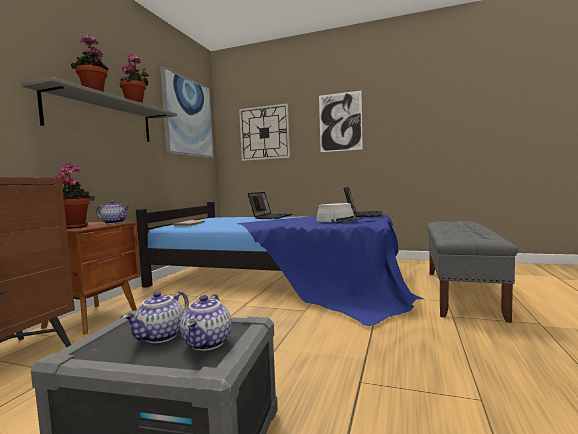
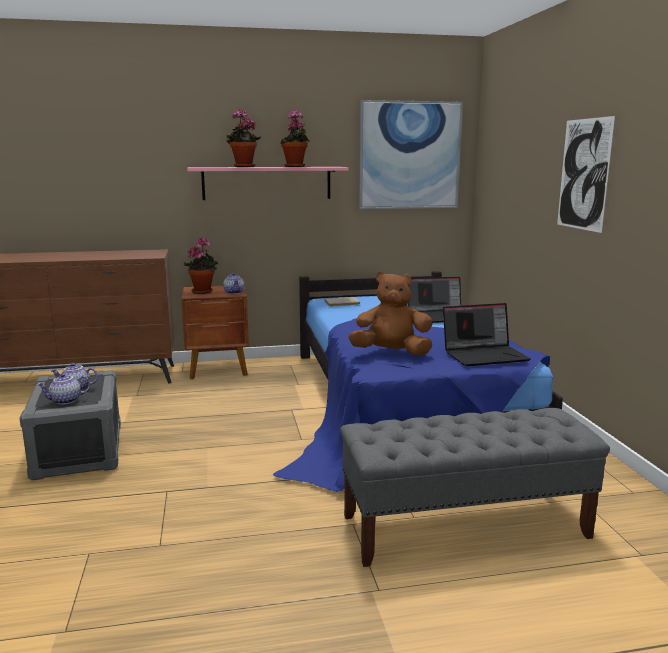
camera: 60 degrees right, 10 degrees up
(102, 119) = (267, 183): grey shelf -> pink shelf
(264, 133) = (511, 177): wall clock -> none
(339, 220) = (391, 353): grey hat -> brown plush toy

